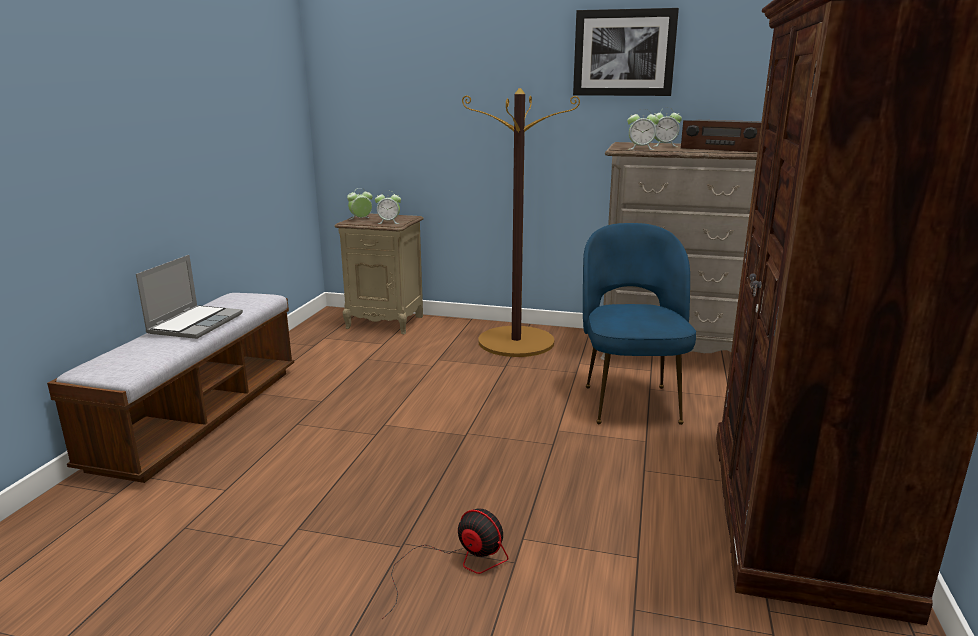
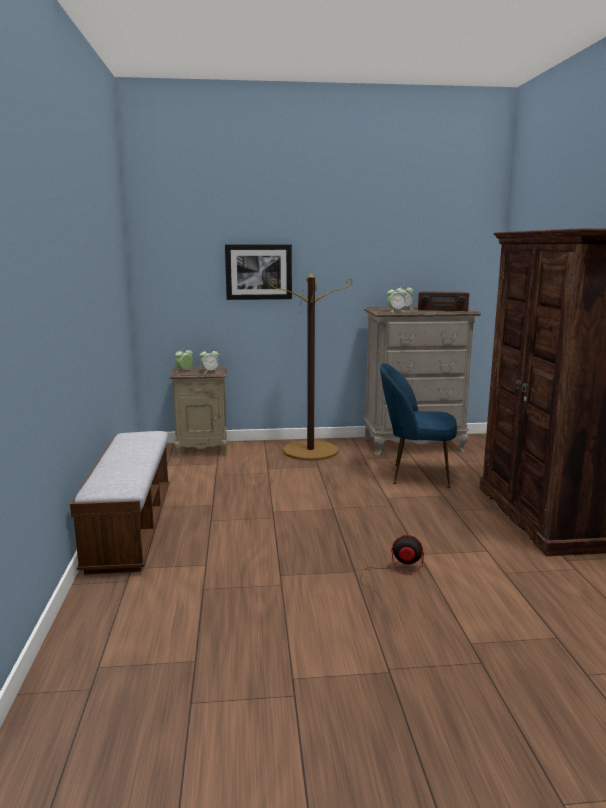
camera: 20 degrees left, 5 degrees down
(195, 323) = (130, 454): laptop -> none
(624, 53) = (368, 249): picture -> picture (258, 272)
(630, 400) = (414, 475): blue chair -> blue chair turned 60 degrees counterclockwise

